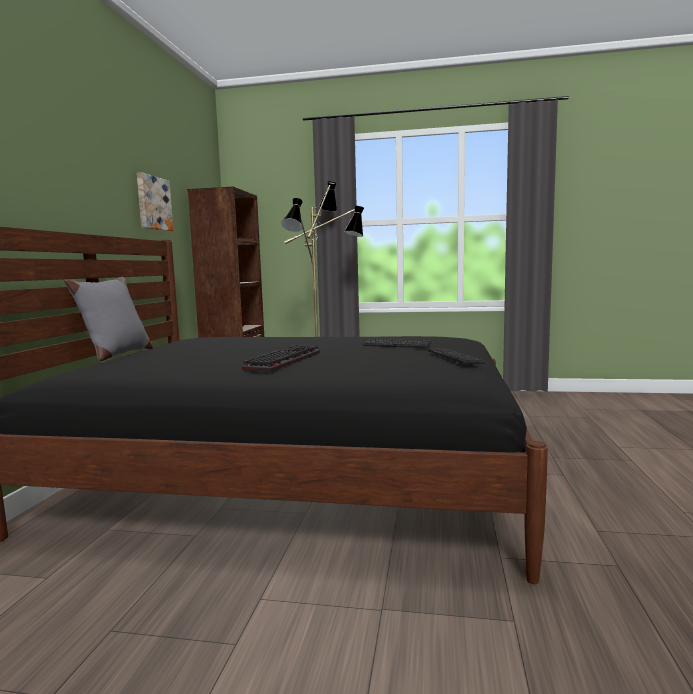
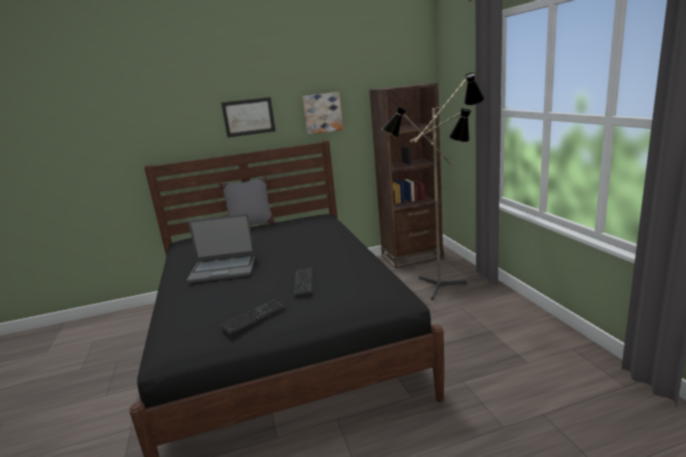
camera: 65 degrees right, 10 degrees up
(85, 180) = (248, 117): none -> picture
(283, 360) = (223, 269): keyboard -> laptop

